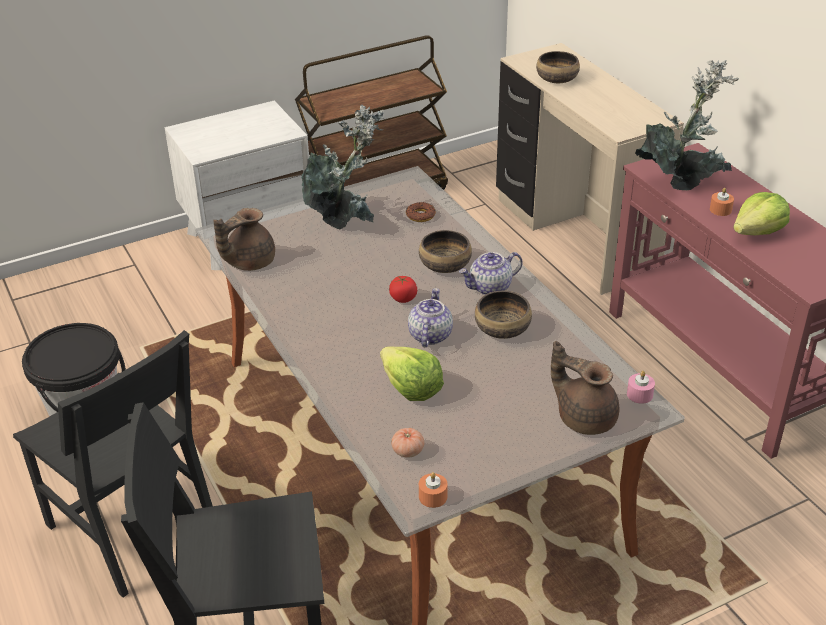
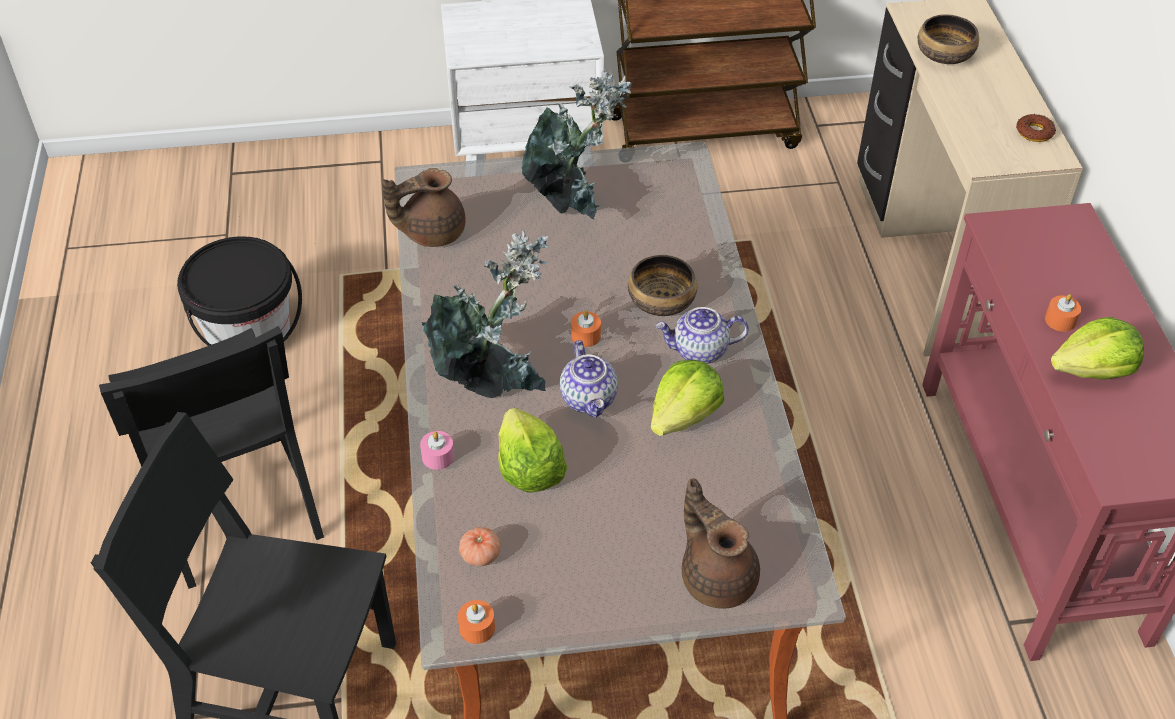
camera: 20 degrees right, 10 degrees up
(403, 298) = (585, 336): tomato -> orange candle
(420, 215) = (669, 218): donut -> donut (1034, 132)
(429, 335) = (589, 399): teapot -> teapot turned 135 degrees clockwise
(503, 328) = (684, 415): bowl -> lettuce
(639, 394) = (804, 566): pink candle -> pink candle (438, 457)
(682, 182) = (1031, 261): potted plant -> potted plant (493, 380)

